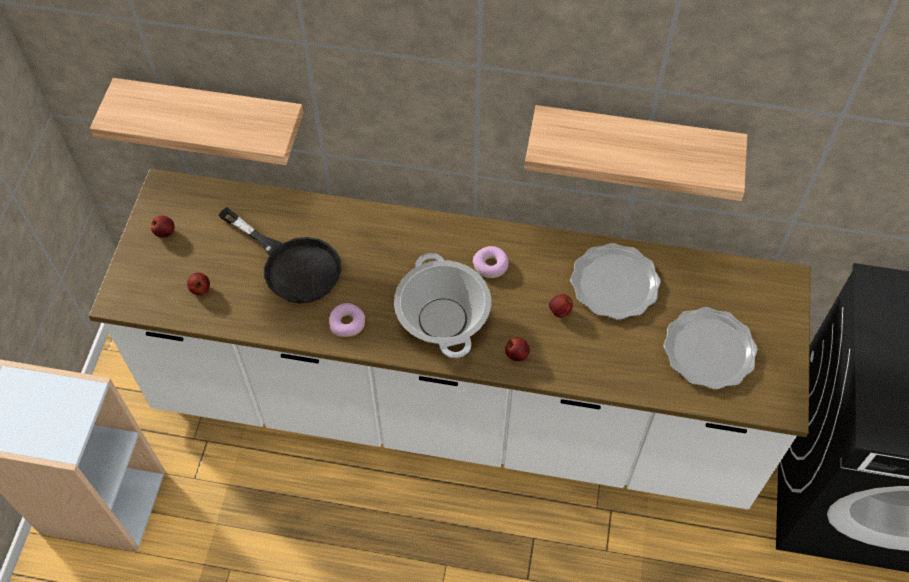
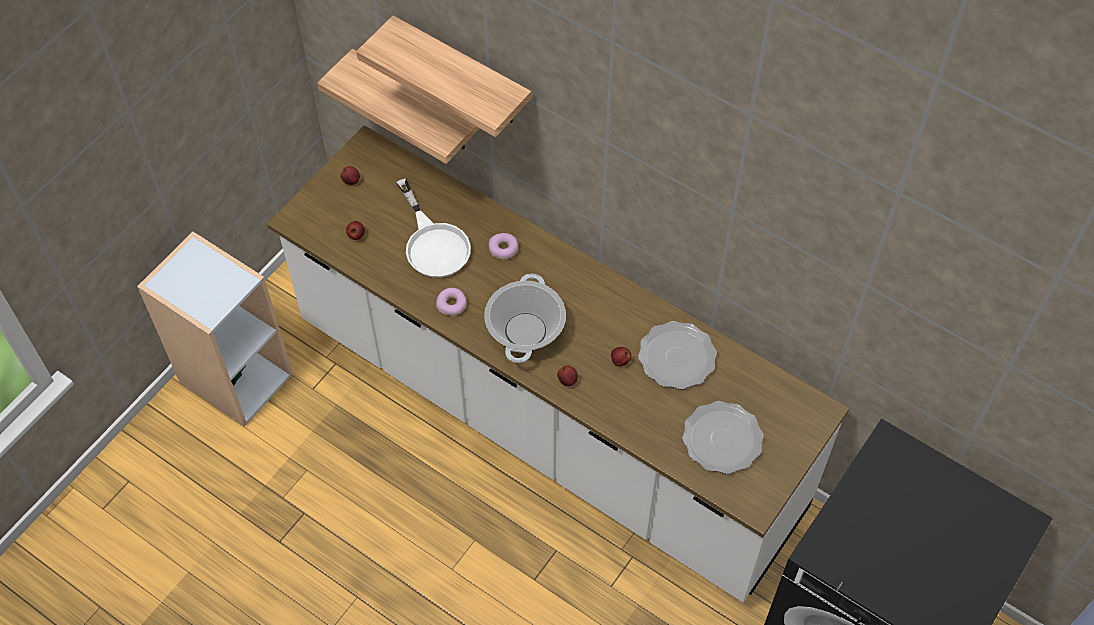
camera: 25 degrees right, 0 degrees up
(292, 264) = (433, 243): black frying pan -> white frying pan
(490, 265) = (586, 304): donut -> donut (503, 249)
(635, 144) = (715, 248): shelf -> shelf (462, 73)

